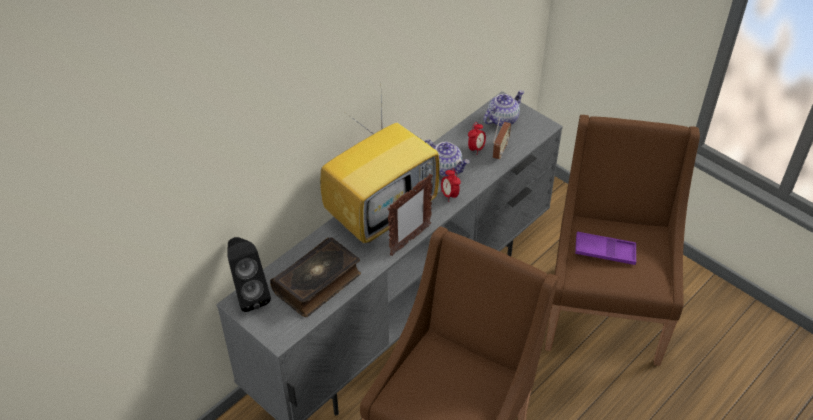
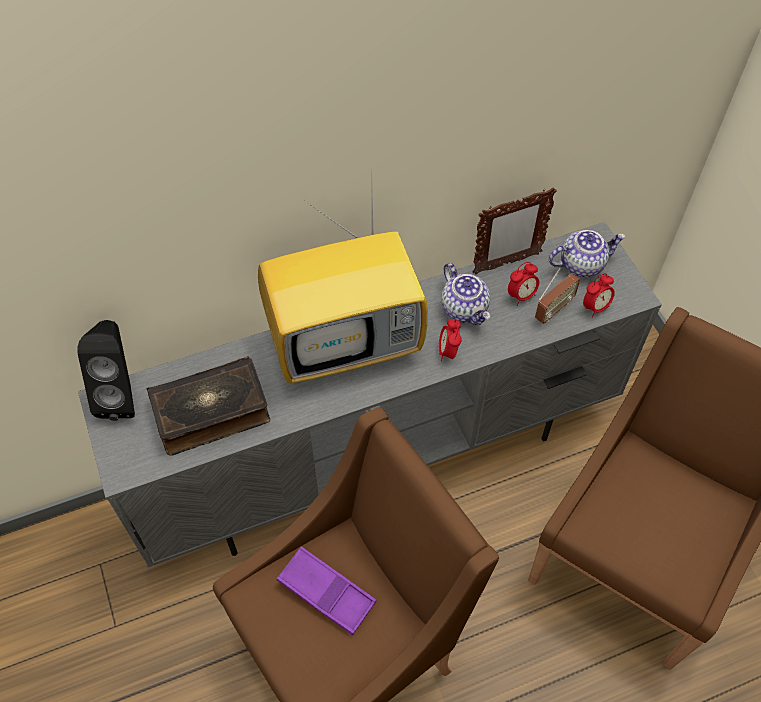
camera: 25 degrees right, 10 degrees up
(409, 240) = (359, 398): picture frame -> picture frame (506, 263)
(524, 140) = (595, 307): none -> alarm clock
(605, 251) = (642, 504): purple tray -> purple tray (326, 592)

